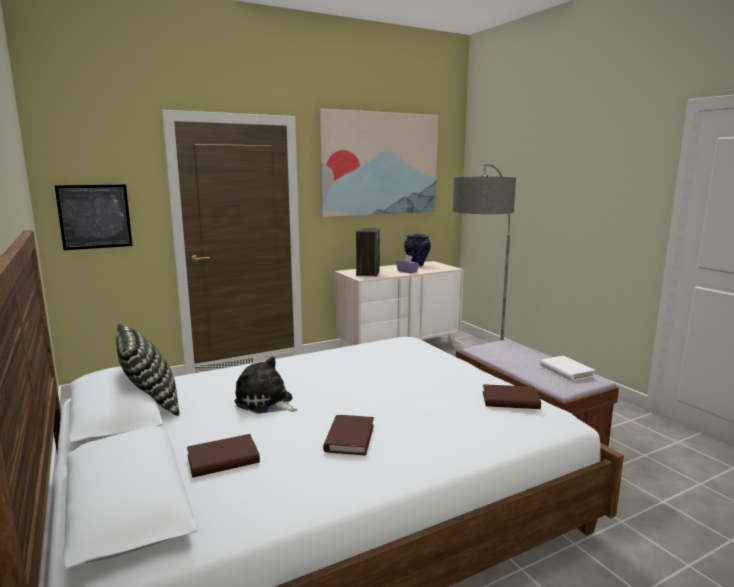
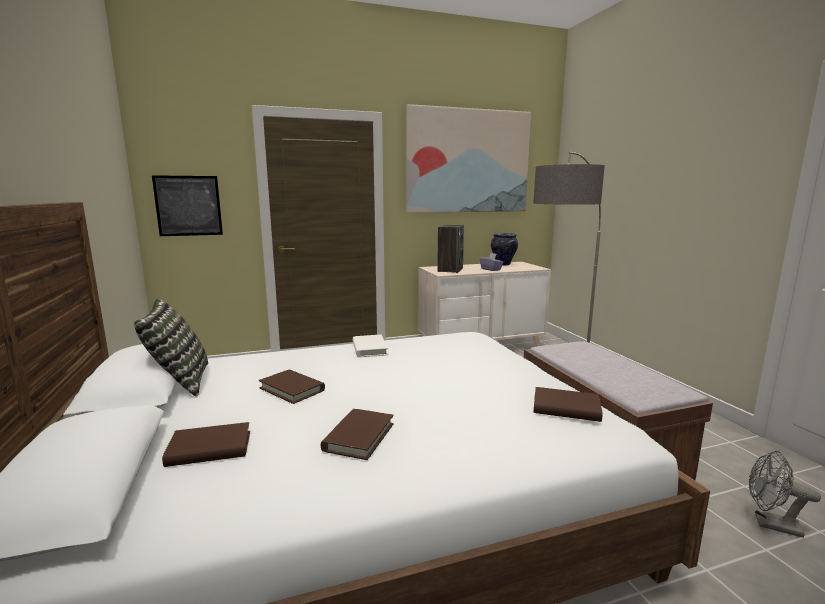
camera: 10 degrees right, 0 degrees up
(266, 402) = (292, 389): plush toy -> brown book
(566, 371) = (647, 379): white book -> white book (369, 348)
(665, 482) = (770, 524): none -> grey fan

